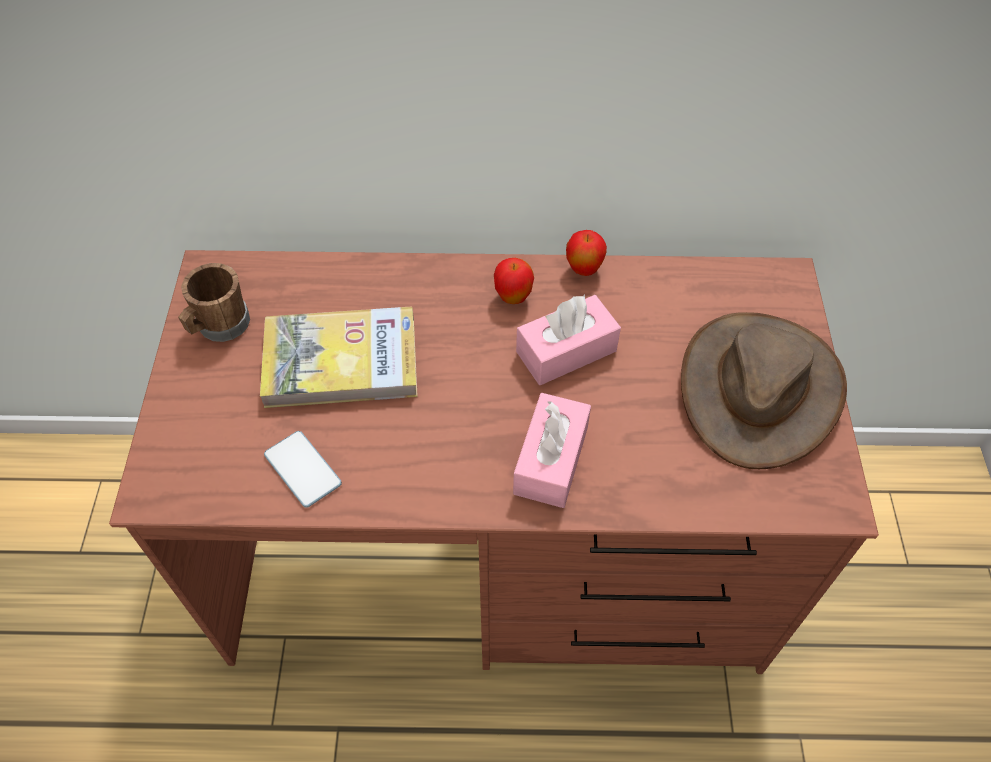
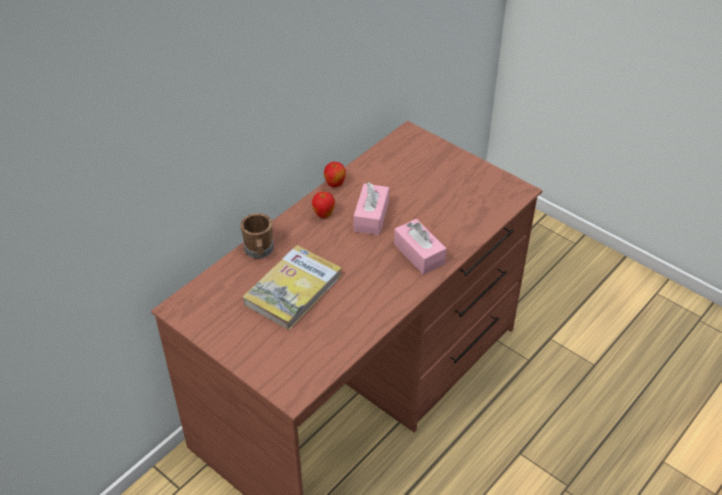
camera: 50 degrees left, 10 degrees down
(219, 326) = (220, 321): brown mug -> brown mug (259, 251)
(303, 469) = (338, 334): phone -> none
(758, 388) = (450, 176): brown hat -> none

